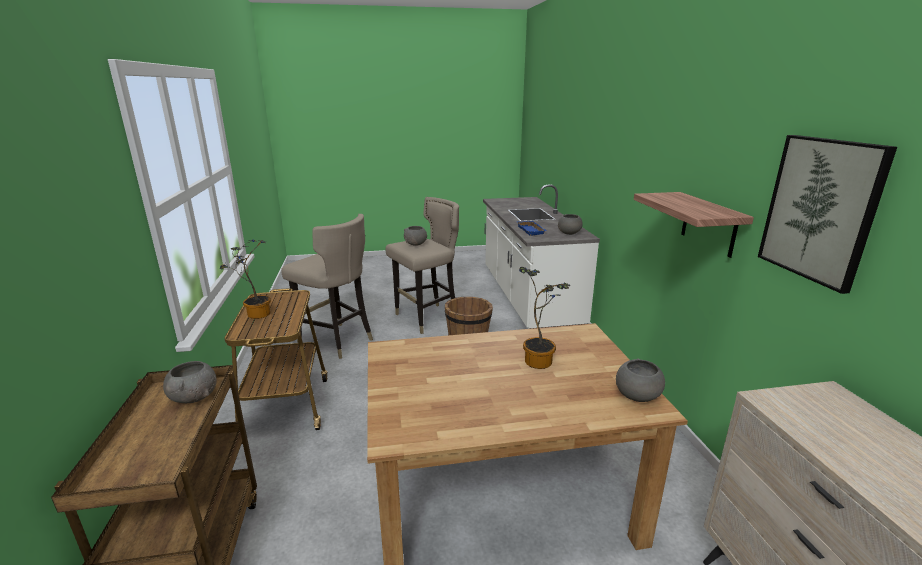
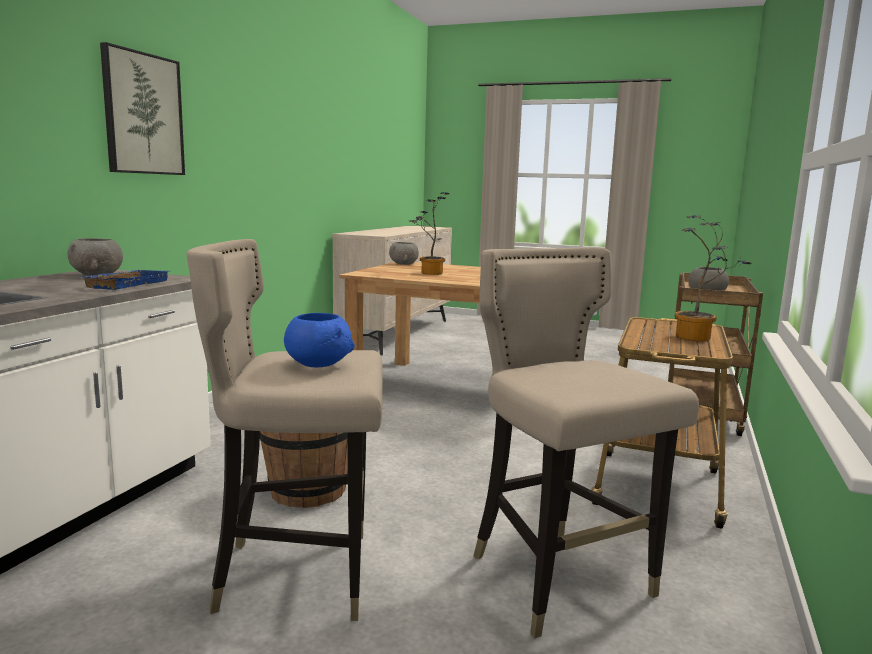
camera: 150 degrees left, 10 degrees down
(416, 244) = (318, 364): grey bowl -> blue bowl
(709, 224) = (254, 175): shelf -> none
(820, 210) = (310, 143): picture -> picture (142, 114)

